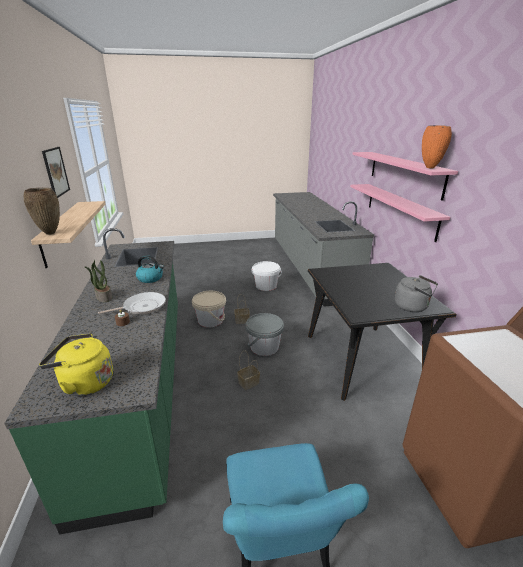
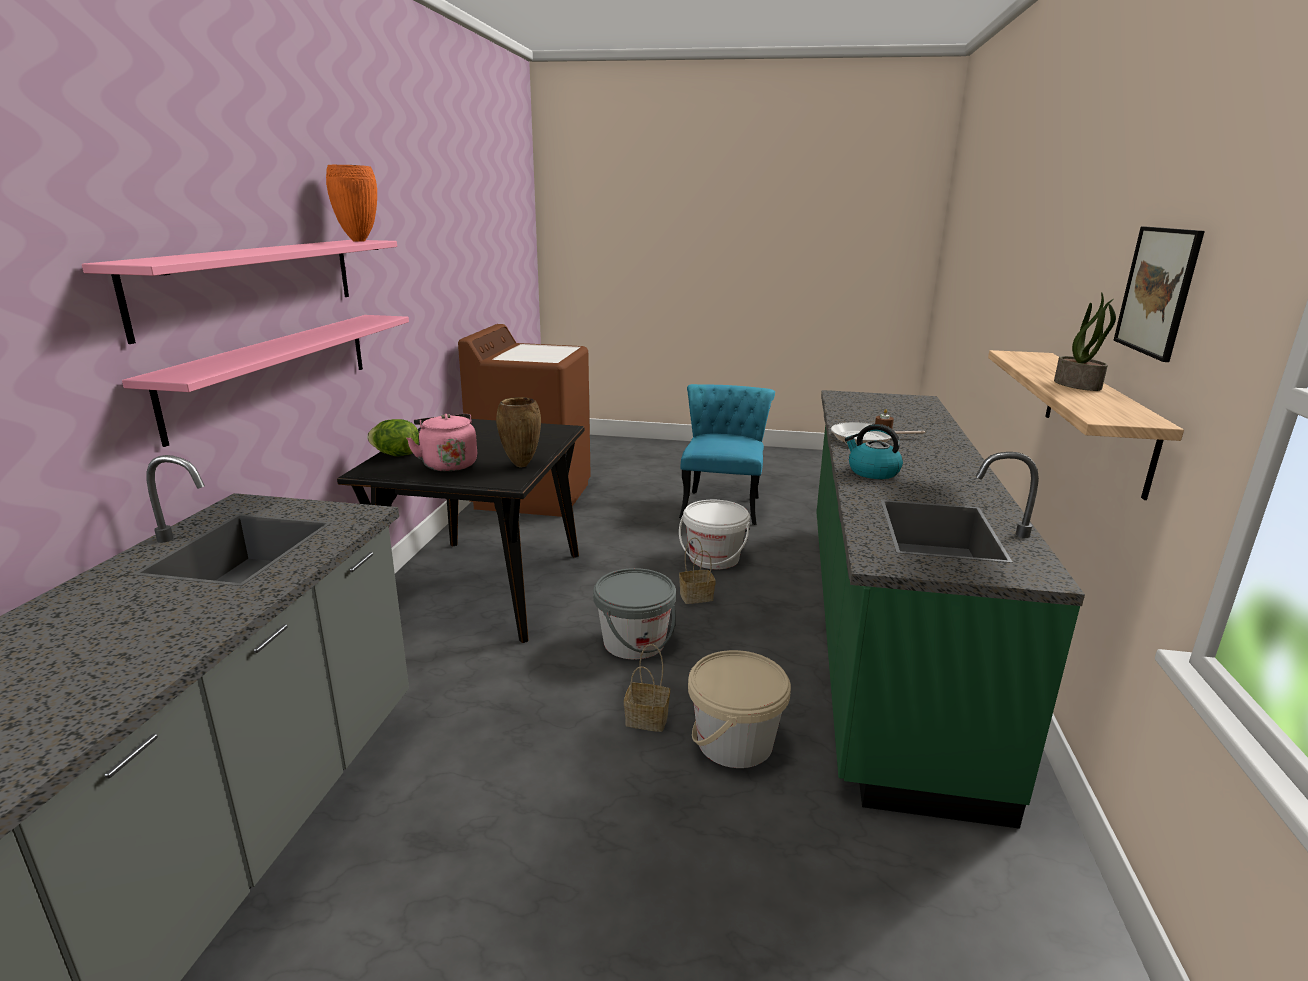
camera: 160 degrees left, 5 degrees down
(51, 233) = (1039, 357): brown vase -> brown vase (520, 466)
(84, 383) = (889, 401): yellow kettle -> none
(103, 297) = (939, 456): potted plant -> potted plant (1078, 385)
(266, 286) = (460, 869): white bucket -> white bucket (714, 558)
(362, 275) = (448, 464): none -> pink kettle
(395, 276) = (396, 455): none -> lettuce
(413, 307) = (473, 425): grey kettle -> none

